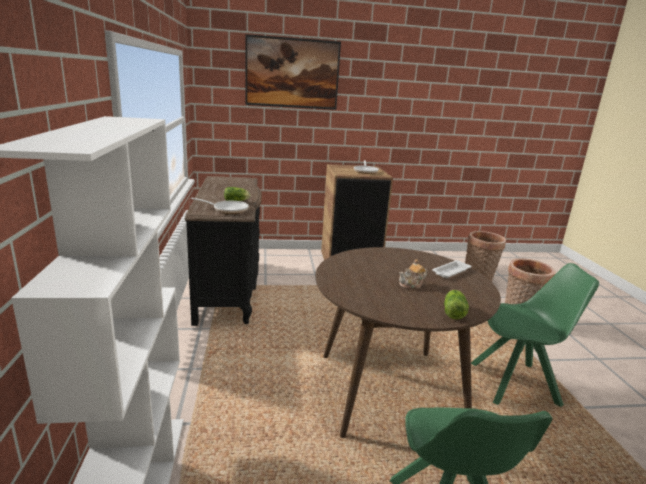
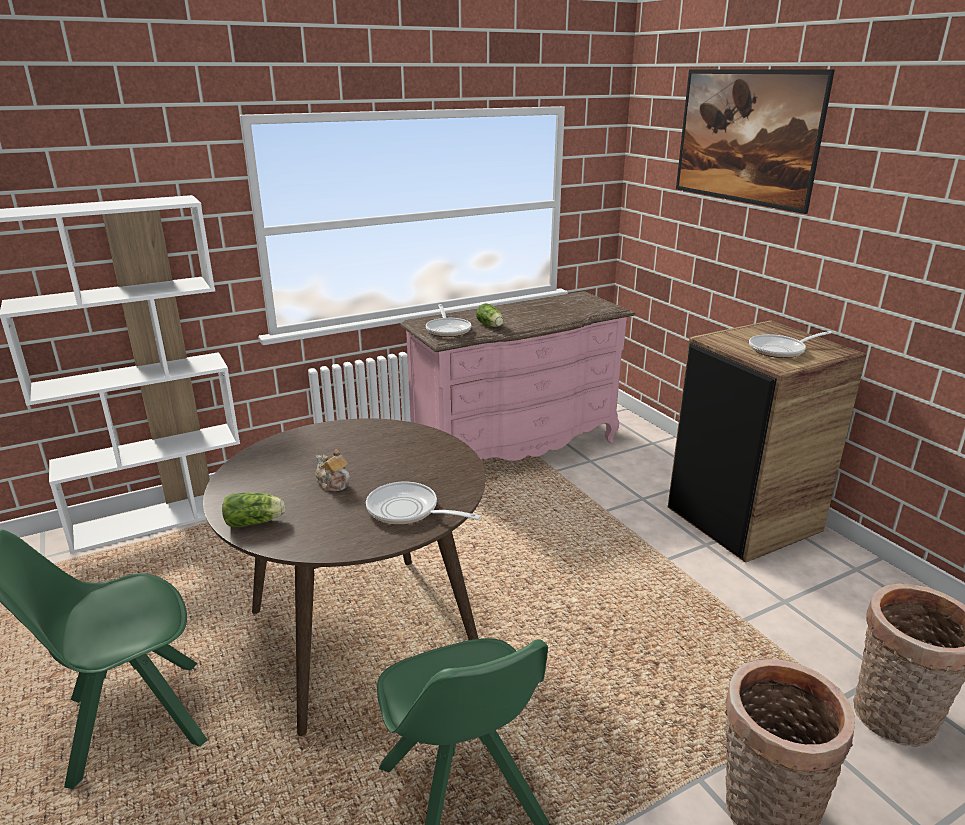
camera: 70 degrees right, 5 degrees up
(229, 288) = (518, 450): black dresser -> pink dresser
(450, 272) = (408, 511): white tray -> frying pan

